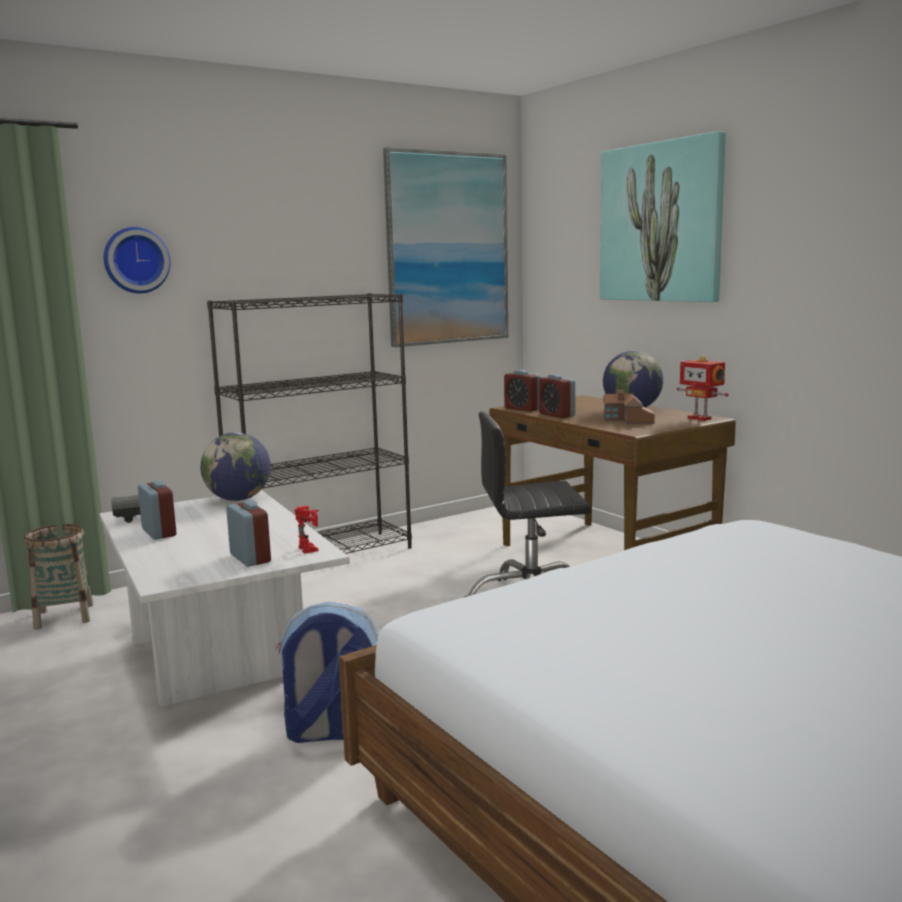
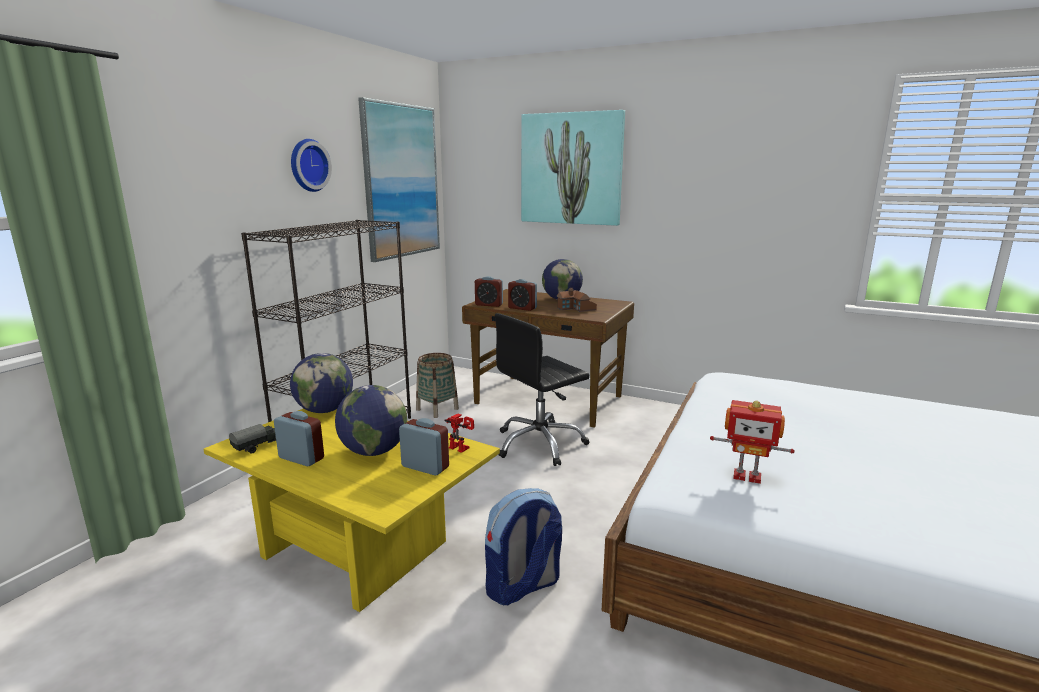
camera: 30 degrees left, 5 degrees up
(64, 617) = (156, 552): basket -> basket (437, 409)
(136, 260) = (174, 196): wall clock -> wall clock (307, 165)
(223, 654) = (361, 547): white coffee table -> yellow coffee table
(226, 538) = (374, 451): none -> globe
(700, 418) = (614, 303): toy robot -> toy robot (747, 476)

